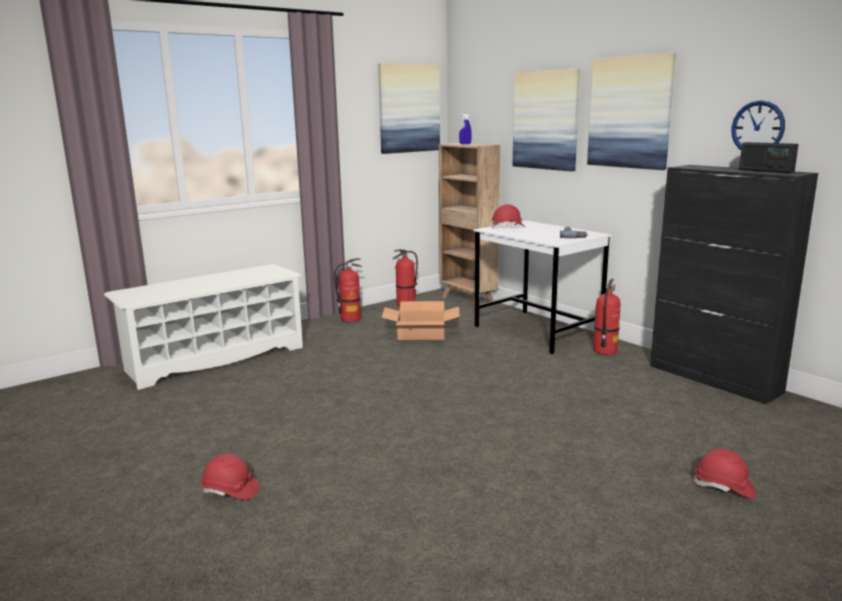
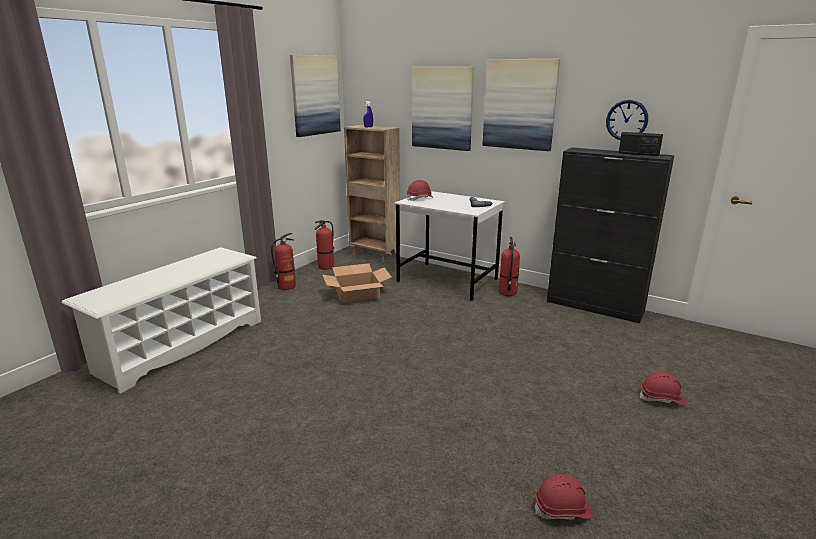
camera: 20 degrees left, 5 degrees up
(230, 491) = (290, 490): red hard hat -> red hard hat (562, 510)

